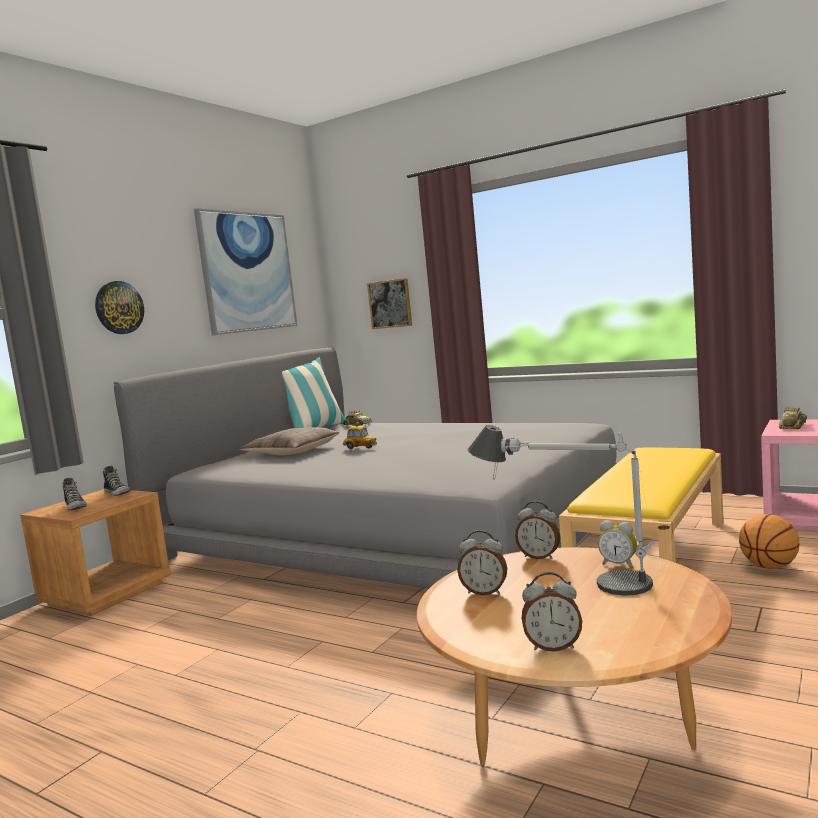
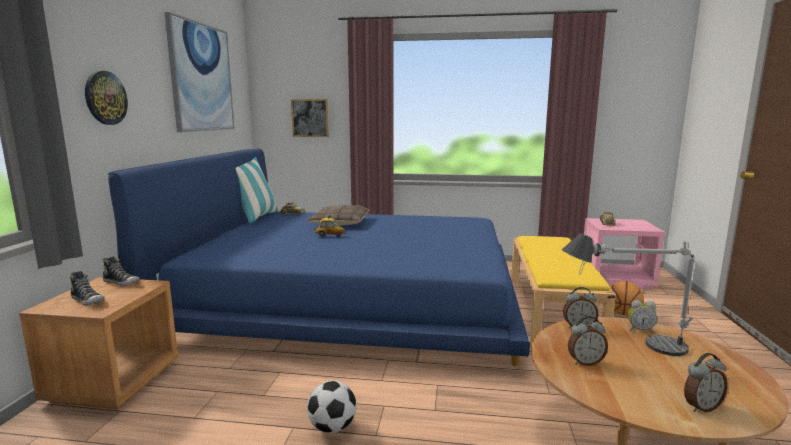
camera: 25 degrees left, 5 degrees up
(252, 654) = (332, 427): none -> football
(291, 451) = (265, 238): pillow -> pillow (339, 222)
(396, 531) = (350, 300): grey bed -> blue bed

